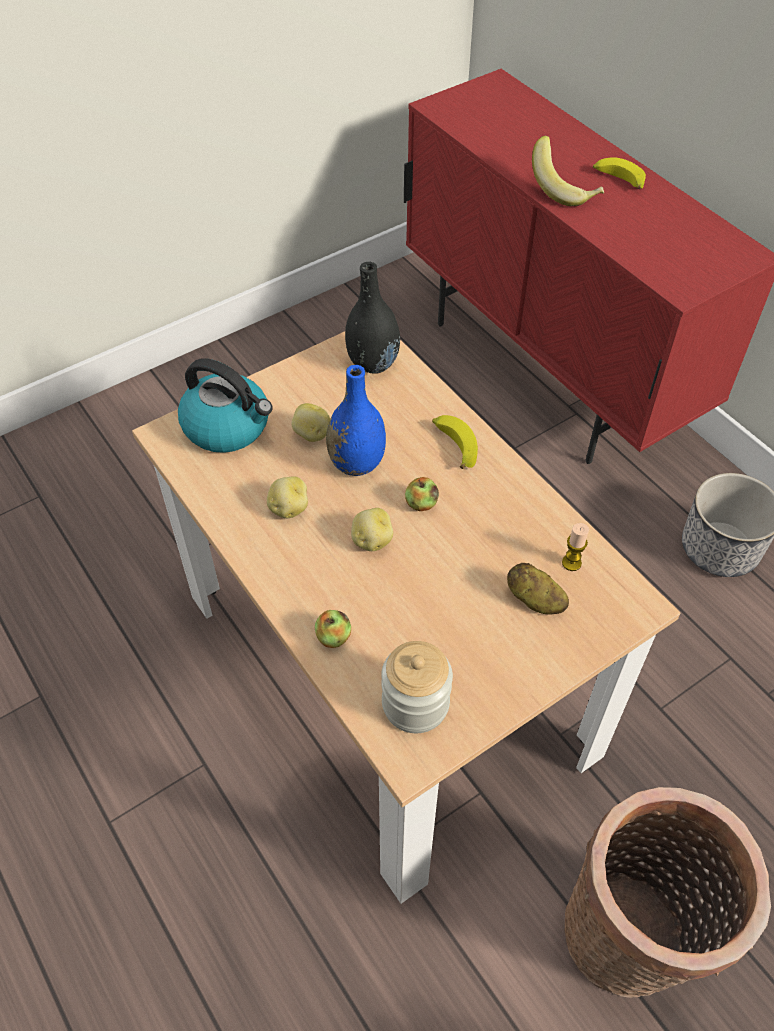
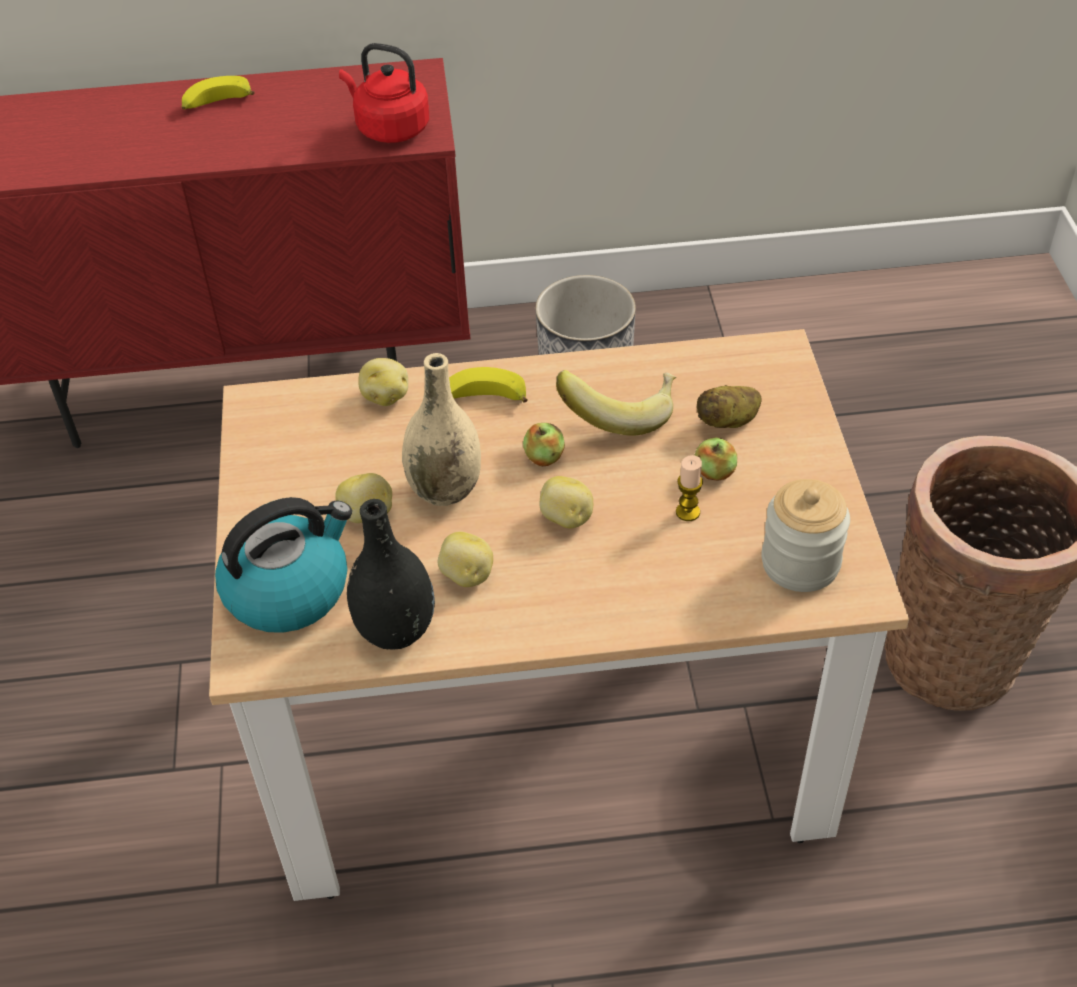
camera: 60 degrees left, 5 degrees down
(333, 637) = (677, 600): apple -> apple (714, 472)
(357, 463) = (445, 489): blue vase -> beige vase
(373, 363) = (299, 417): black vase -> black vase (396, 630)
(421, 395) = (385, 396): none -> potato
(564, 190) = (190, 146): banana -> banana (620, 413)
(571, 563) = (700, 375): candle -> candle (687, 512)
(673, 269) = (389, 128): none -> red kettle

